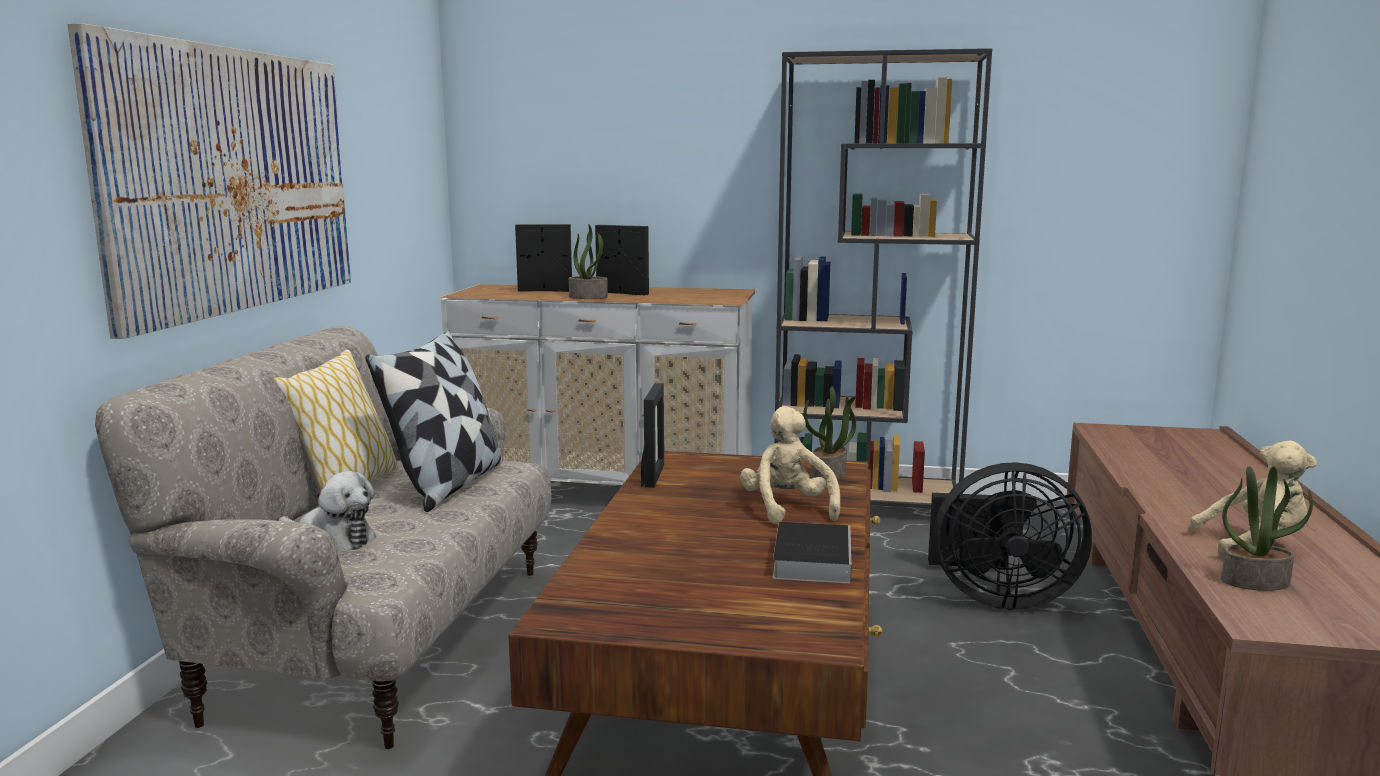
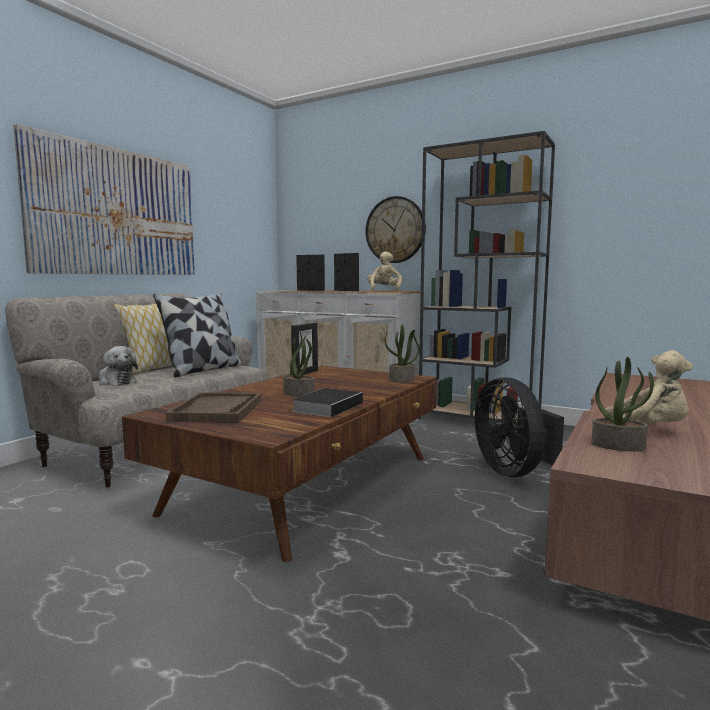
camera: 20 degrees right, 5 degrees down
(589, 297) = (325, 291): potted plant -> potted plant (299, 394)
(653, 594) = (217, 410): none -> brown tray
(700, 180) = (395, 230): none -> wall clock
(787, 509) = (352, 389): beige plush toy -> beige plush toy (384, 291)
(997, 597) = (514, 471): black fan -> black fan turned 45 degrees clockwise

